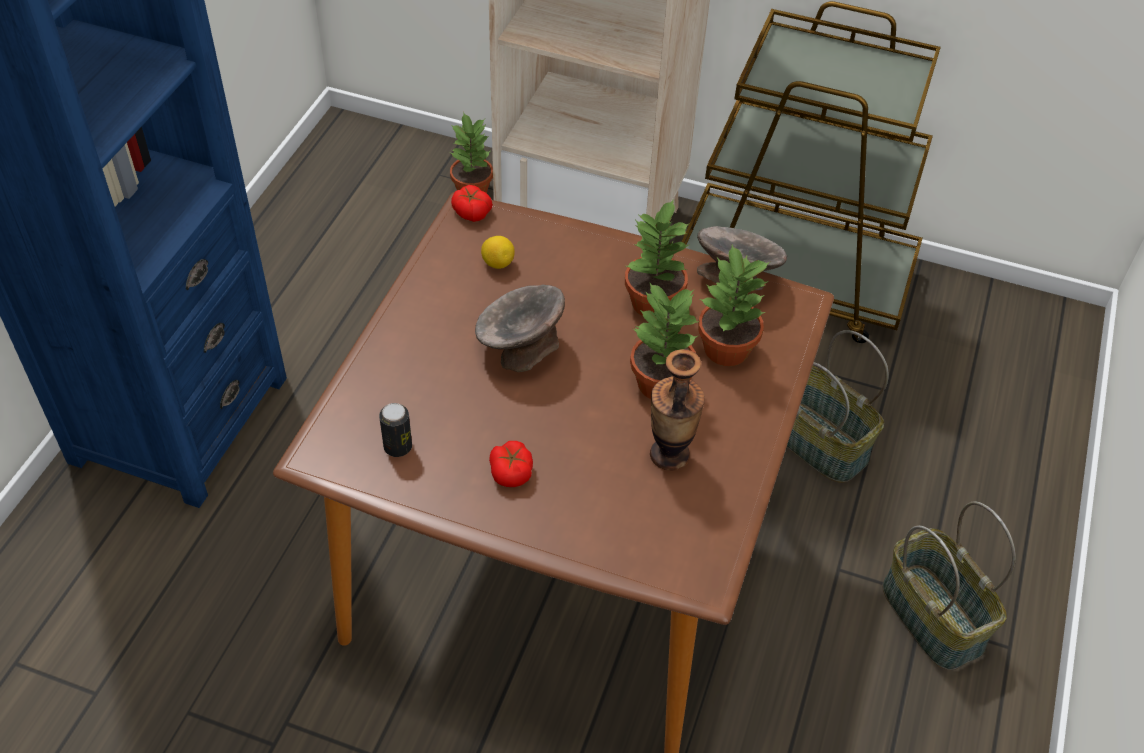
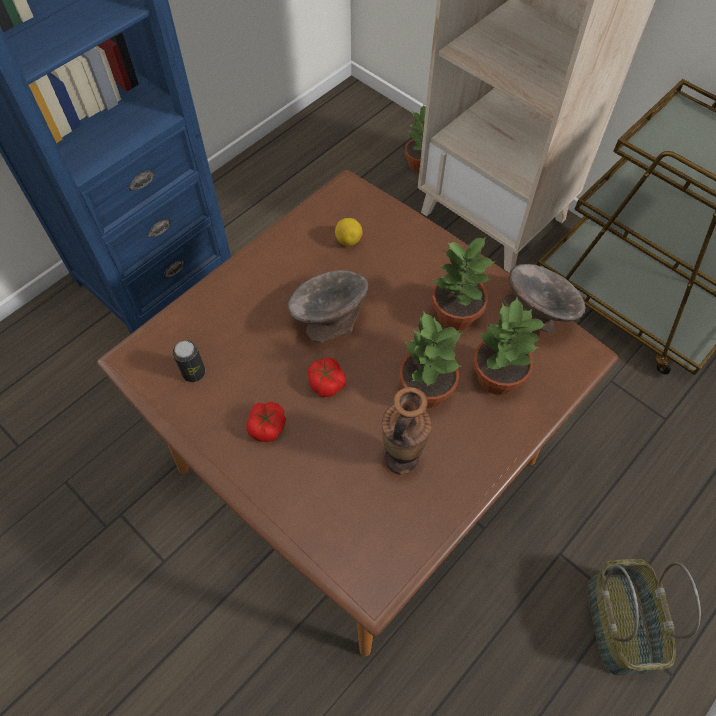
camera: 25 degrees right, 10 degrees up
(471, 212) = (350, 190): tomato -> tomato (326, 383)
(815, 443) = (588, 443): basket -> none

